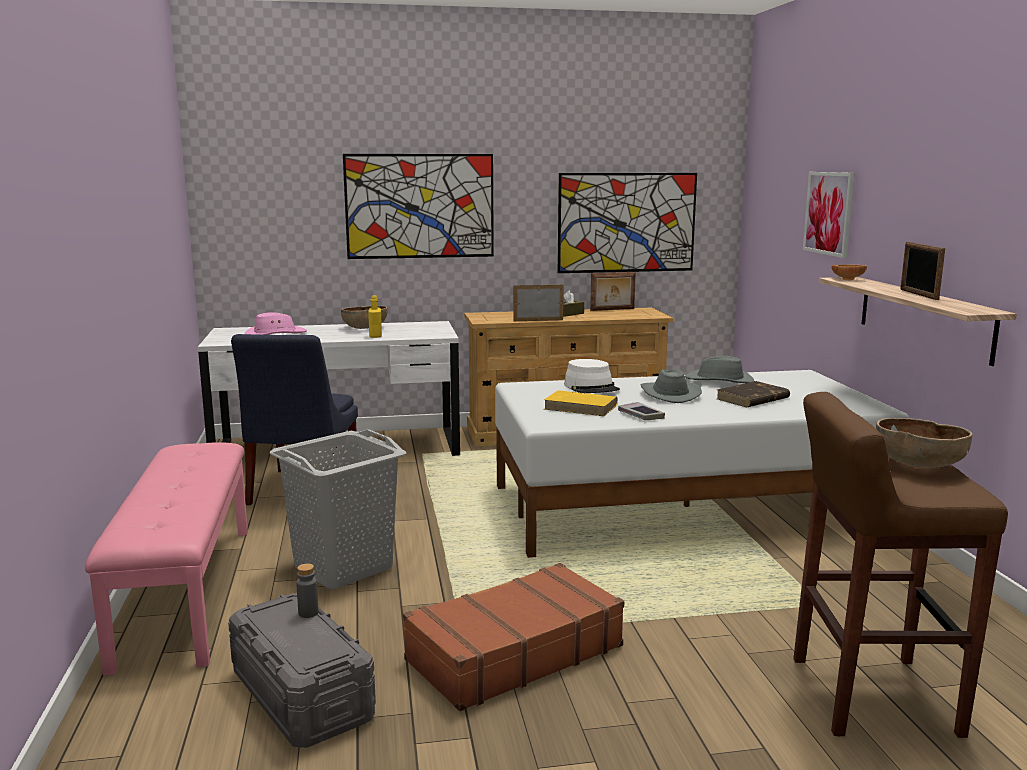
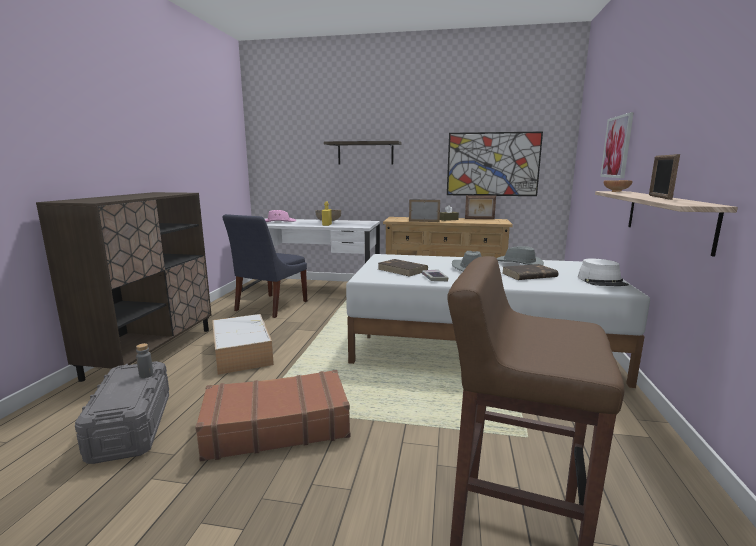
camera: 20 degrees right, 0 degrees up
(185, 592) = (152, 352): pink bench -> brown cabinet
(342, 568) = (241, 352): grey laundry basket -> storage box
(420, 206) = (365, 153): picture -> shelf
(581, 407) = (402, 270): yellow book -> brown book
(591, 387) = (426, 260): white hat -> white hat (602, 281)
(918, 465) = (565, 331): brown bowl -> none

